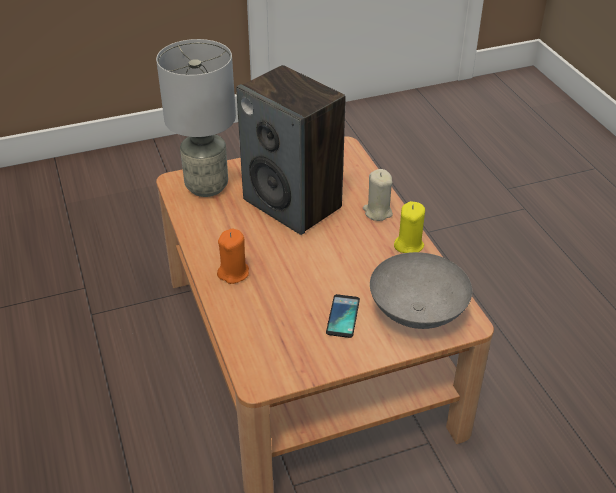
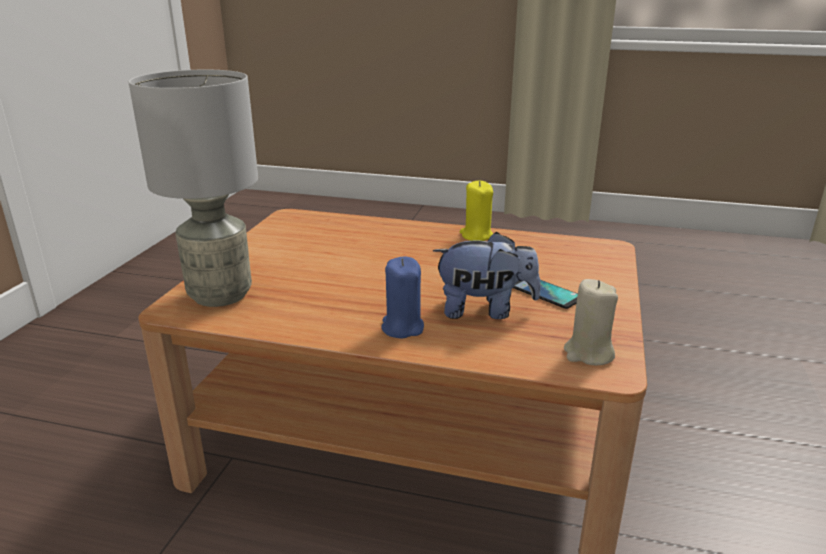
camera: 55 degrees left, 15 degrees down
(233, 273) = (402, 327): orange candle -> blue candle
(288, 298) = (485, 310): none -> plush toy
(293, 204) = (335, 261): speaker -> none
(377, 212) = (411, 232): beige candle -> beige candle (588, 353)
(416, 312) = (574, 260): grey bowl -> none

